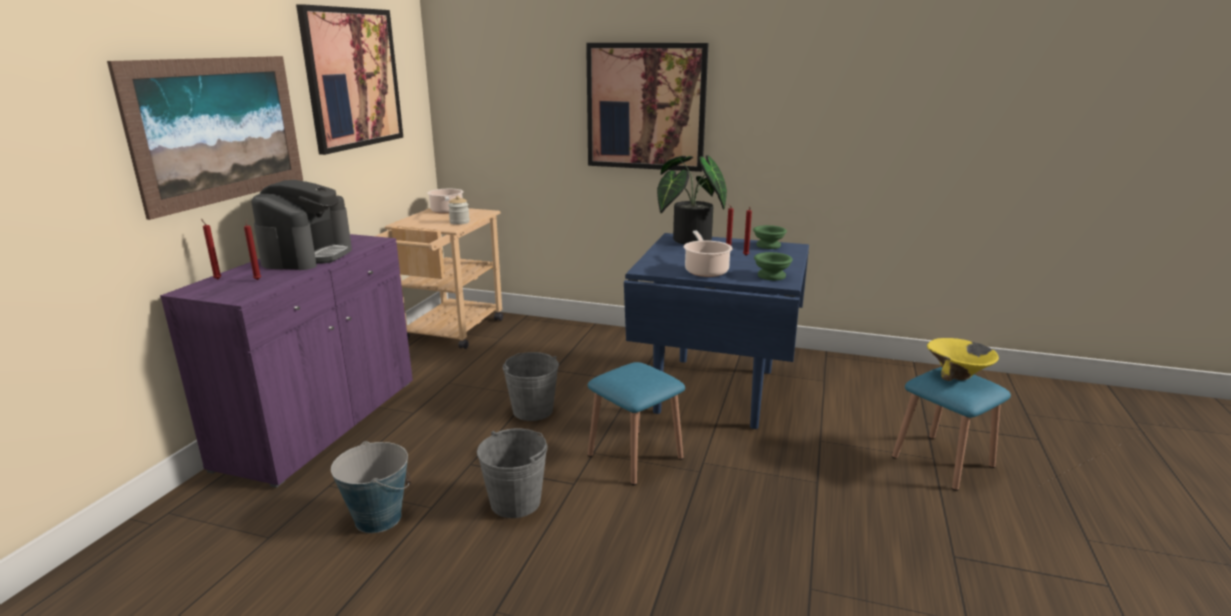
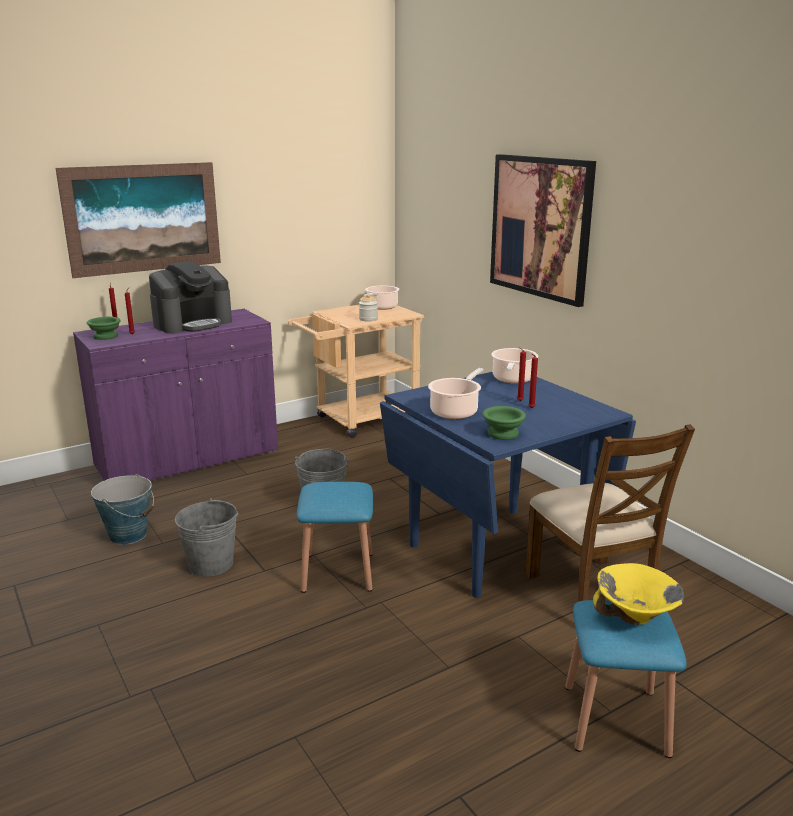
camera: 40 degrees right, 0 degrees up
(353, 78) = (292, 180): picture -> none
(687, 240) = (513, 379): potted plant -> cooking pot
(768, 245) = (582, 404): green bowl -> green bowl (106, 336)
(814, 394) = (592, 594): none -> brown chair

